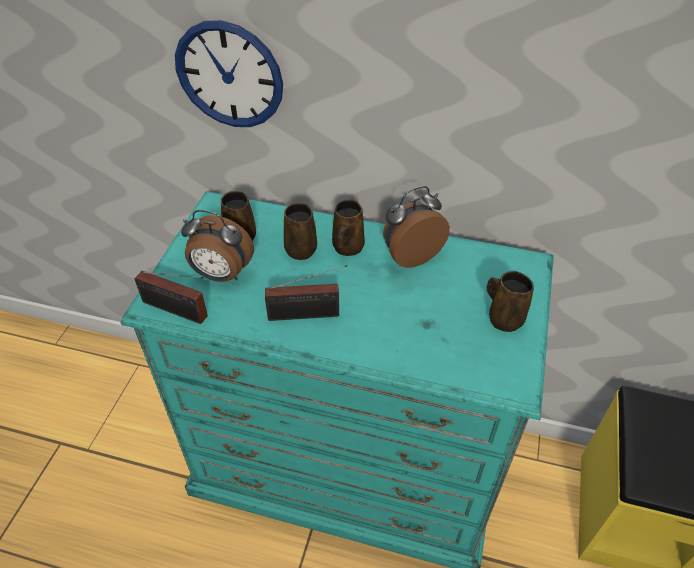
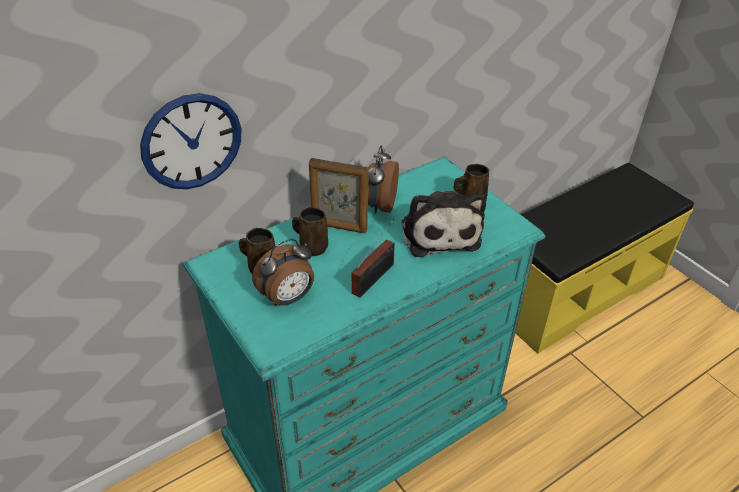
camera: 50 degrees left, 5 degrees down
(178, 311) = (296, 338): radio -> none
(347, 248) = (339, 227): brown mug -> picture frame
(426, 321) = (439, 232): none -> plush toy

